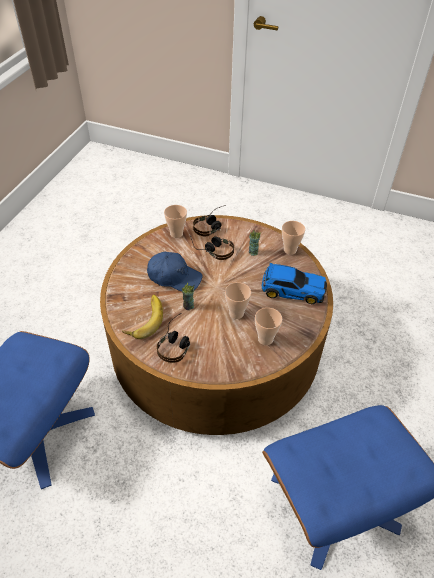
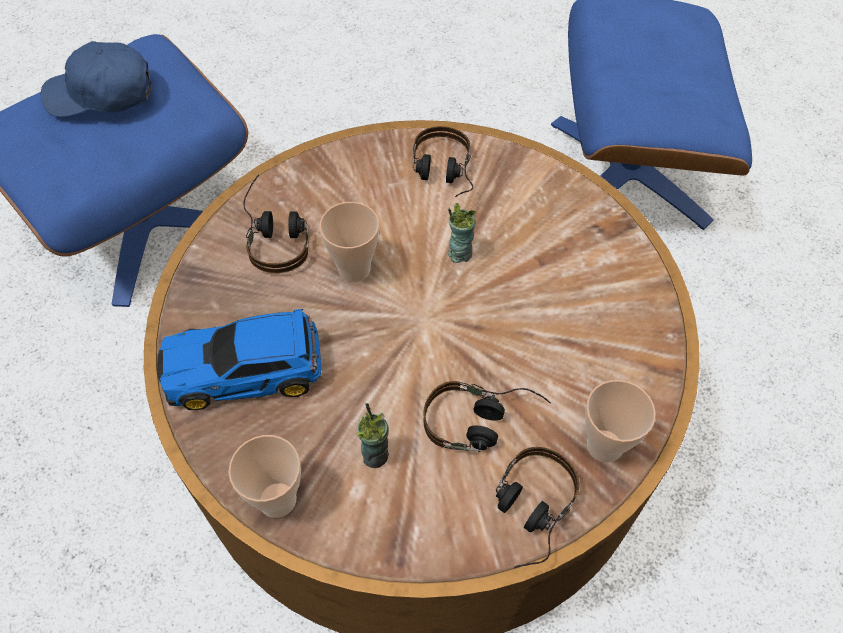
camera: 160 degrees right, 10 degrees up
(144, 319) = (529, 200): banana -> none
(174, 277) = (529, 311): blue cap -> blue cap (101, 94)
(265, 339) = (277, 234): cup -> headphones

